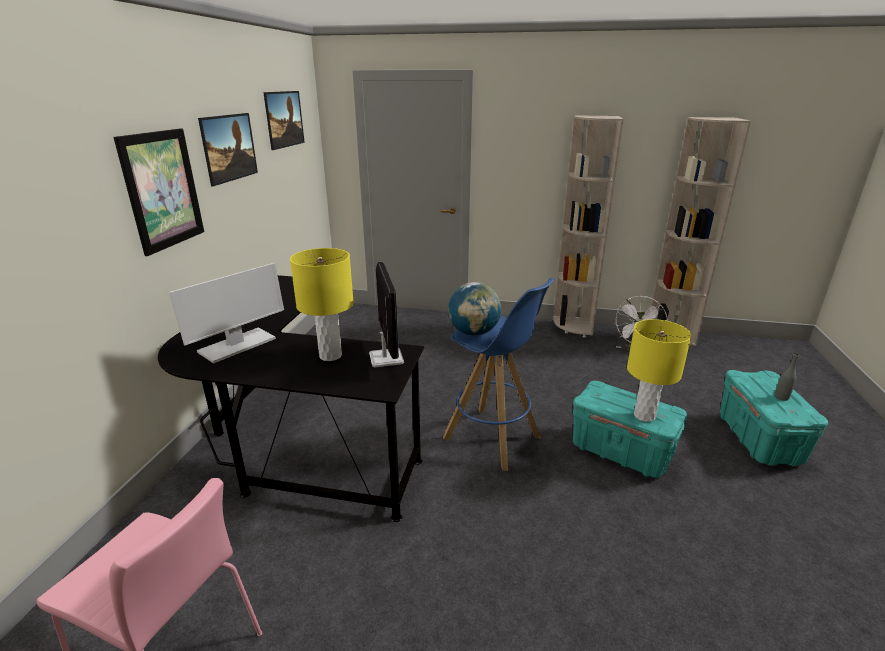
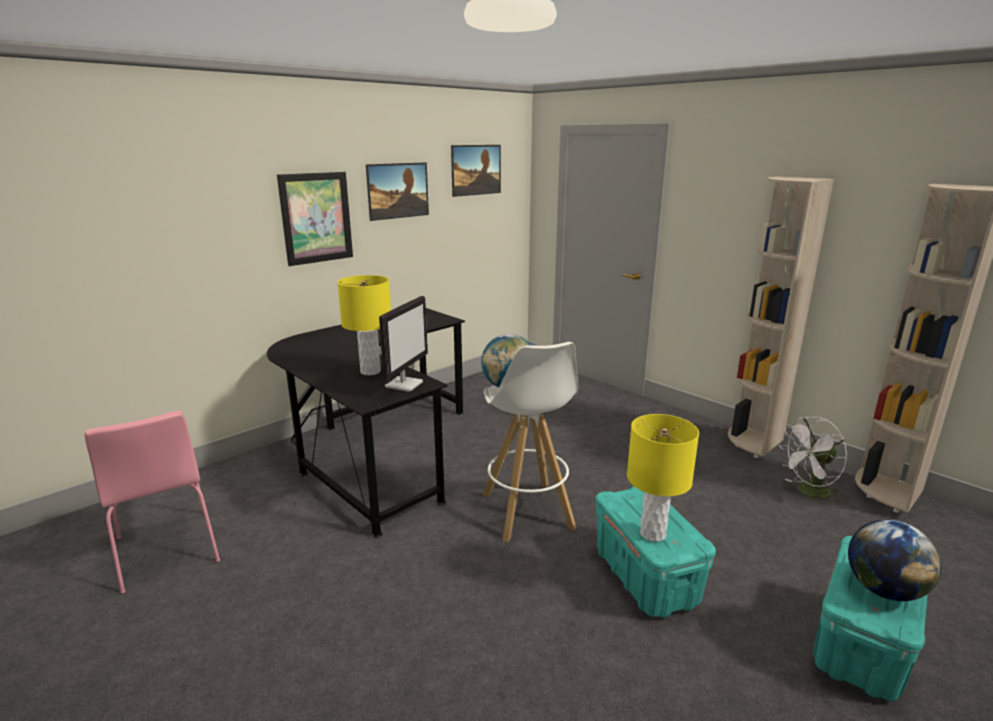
camera: 35 degrees right, 5 degrees down
(237, 346) = (325, 349): monitor -> none
(493, 438) = (527, 511): blue stool -> white stool
(781, 397) = (883, 590): grey bottle -> globe

